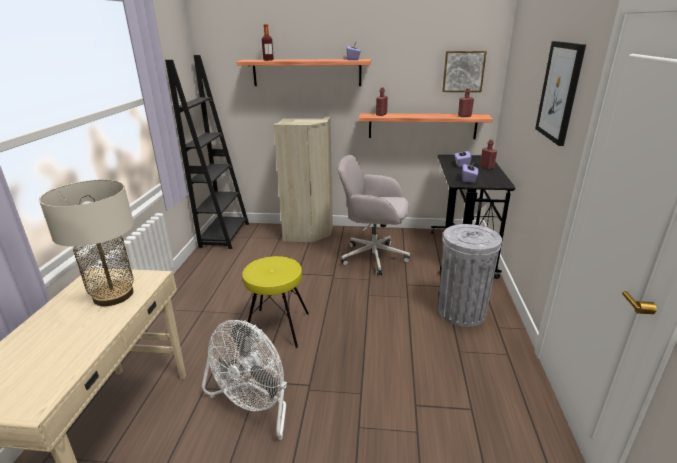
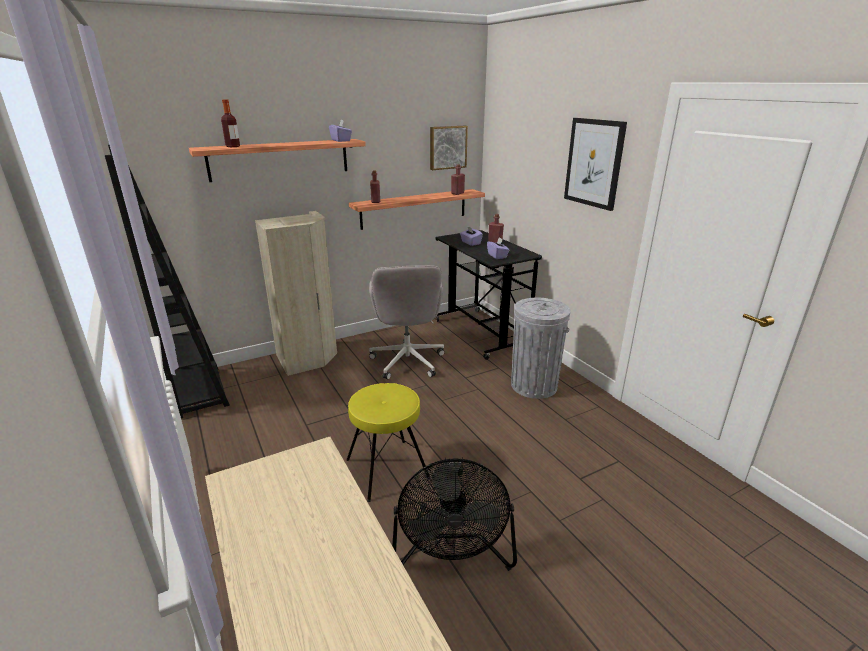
camera: 35 degrees left, 0 degrees up
(113, 295) = (302, 491): table lamp -> none
(255, 401) = (448, 550): white fan -> black fan
(373, 257) = (407, 362): grey office chair -> grey office chair turned 75 degrees counterclockwise

